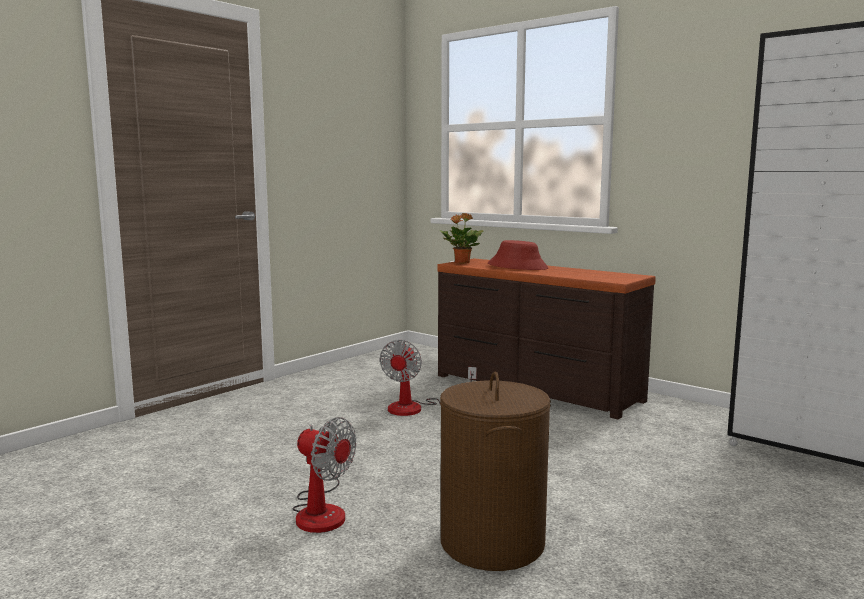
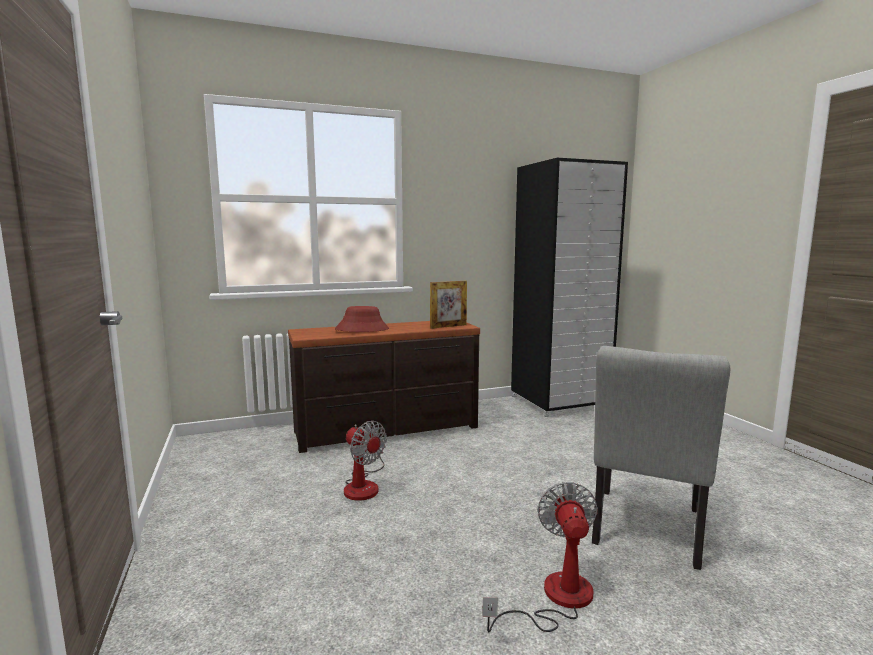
camera: 60 degrees left, 0 degrees up
(321, 510) = (555, 599): fan -> fan turned 60 degrees counterclockwise
(461, 262) = (305, 335): potted plant -> none
(492, 542) = (645, 532): brown laundry basket -> grey chair
(600, 278) = (448, 326): none -> picture frame

